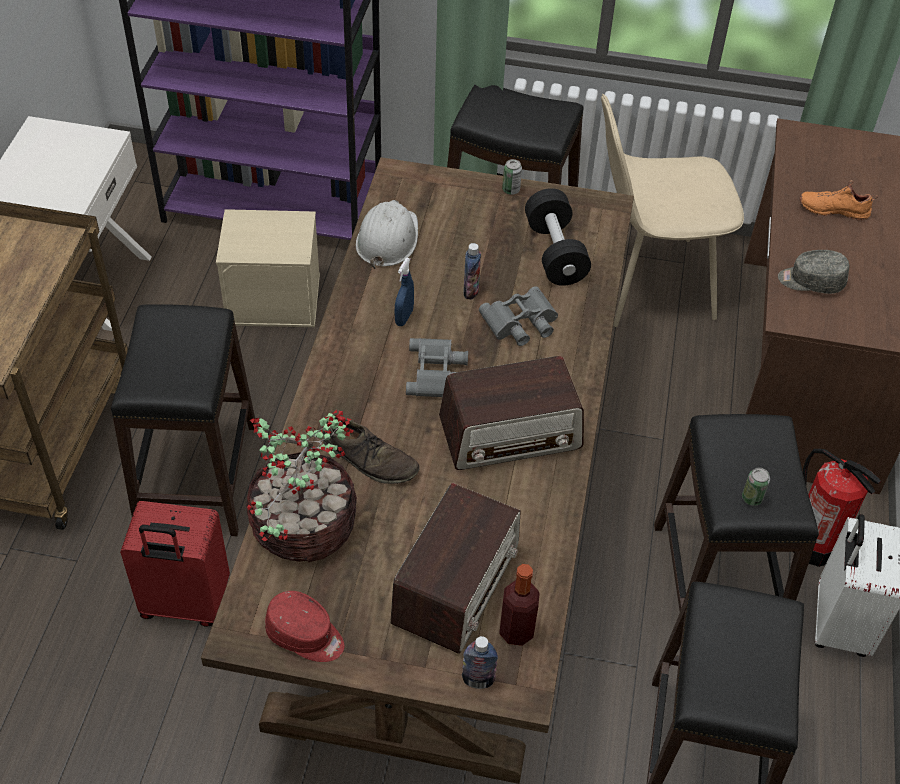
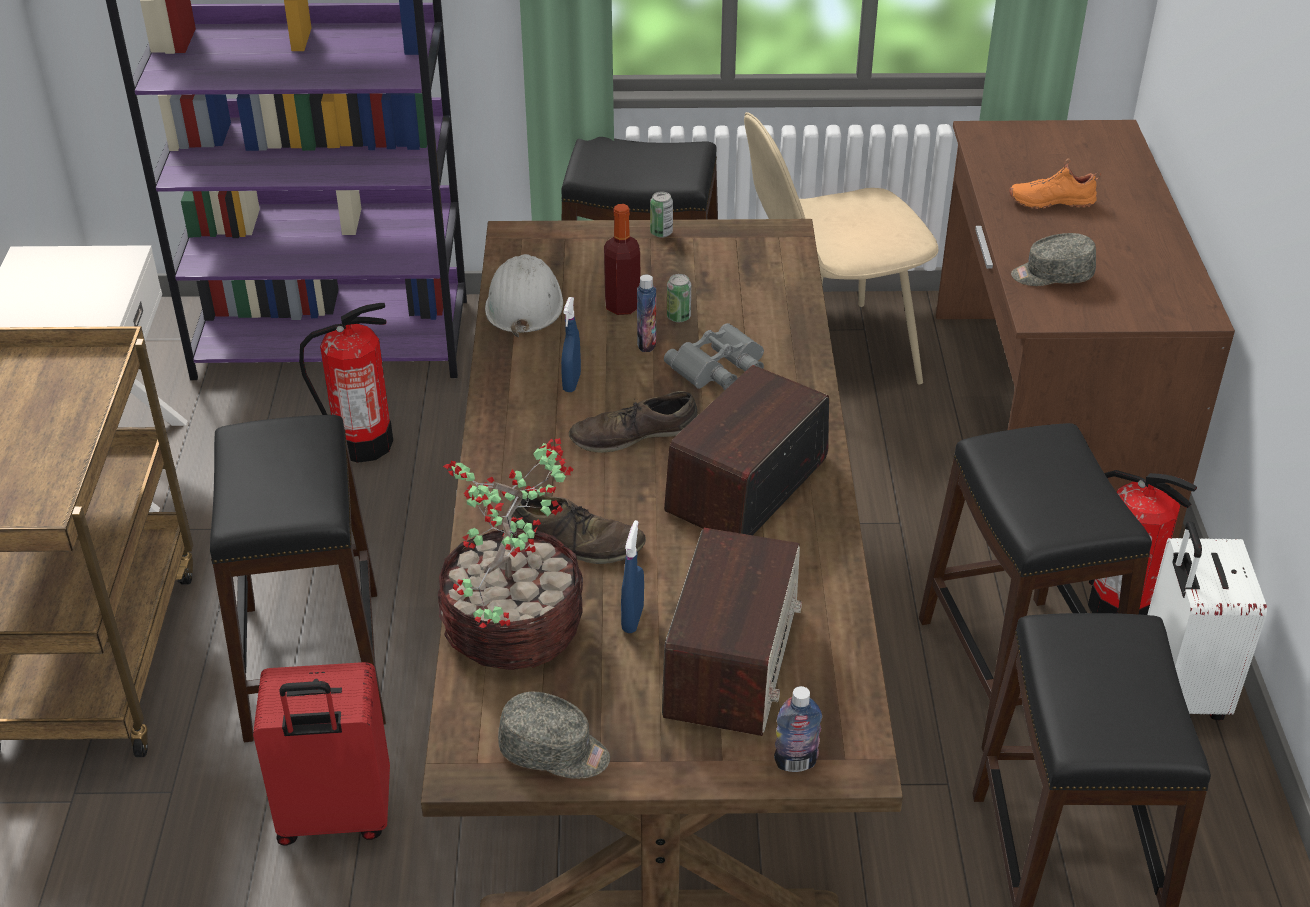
camera: 10 degrees left, 10 degrees down
(274, 298) = (363, 443): beige storage box -> fire extinguisher
(306, 635) = (554, 752): red cap -> grey cap
(393, 534) = (632, 619): none -> blue spray bottle
(438, 372) = (633, 434): grey binoculars -> brown shoe
(511, 433) = (746, 485): radio -> radio turned 150 degrees clockwise
(516, 631) = (826, 699): bottle -> bottle (622, 306)
(555, 253) = (737, 289): black dumbbell -> none
(752, 498) = (1060, 514): can -> can (678, 317)

